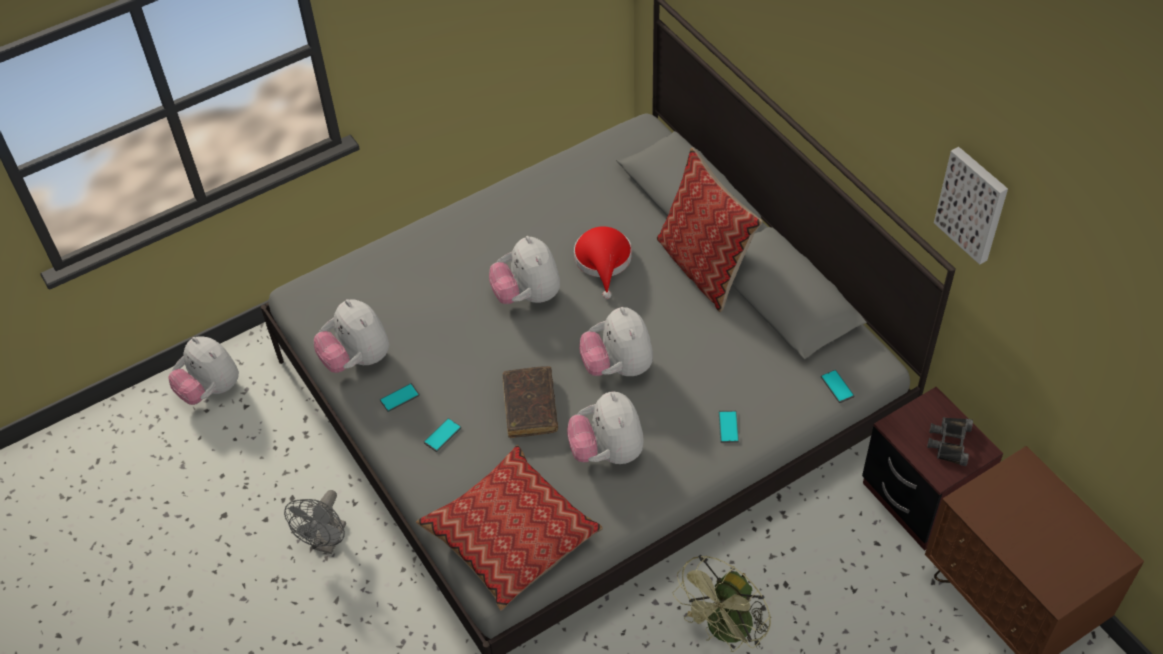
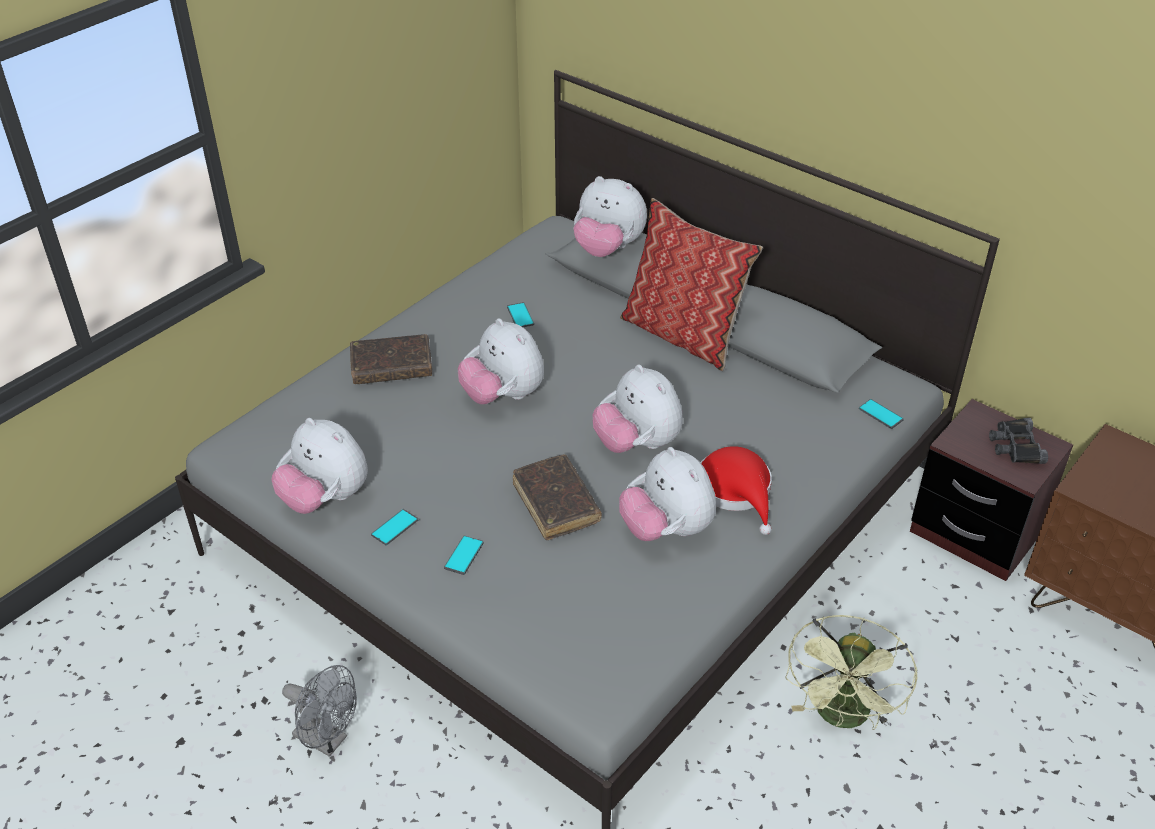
camera: 20 degrees left, 10 degrees down
(210, 390) = (119, 603): plush toy -> plush toy (608, 249)
(327, 542) = (327, 740): grey fan -> grey fan turned 60 degrees counterclockwise
(449, 247) = (392, 367): none -> brown book
(510, 535) = (594, 644): pillow -> none
(603, 261) = (573, 349): red hat -> red hat (736, 491)
(728, 427) = (787, 476): phone -> phone (520, 316)
(973, 204) = (1018, 151): picture -> none

